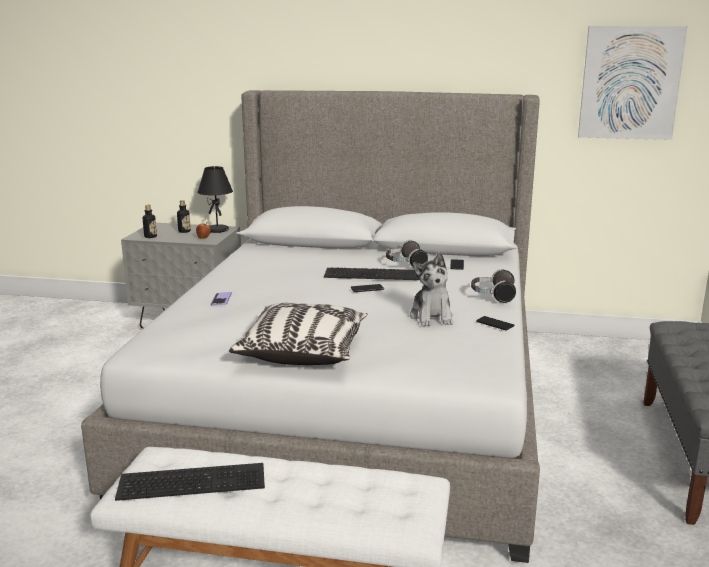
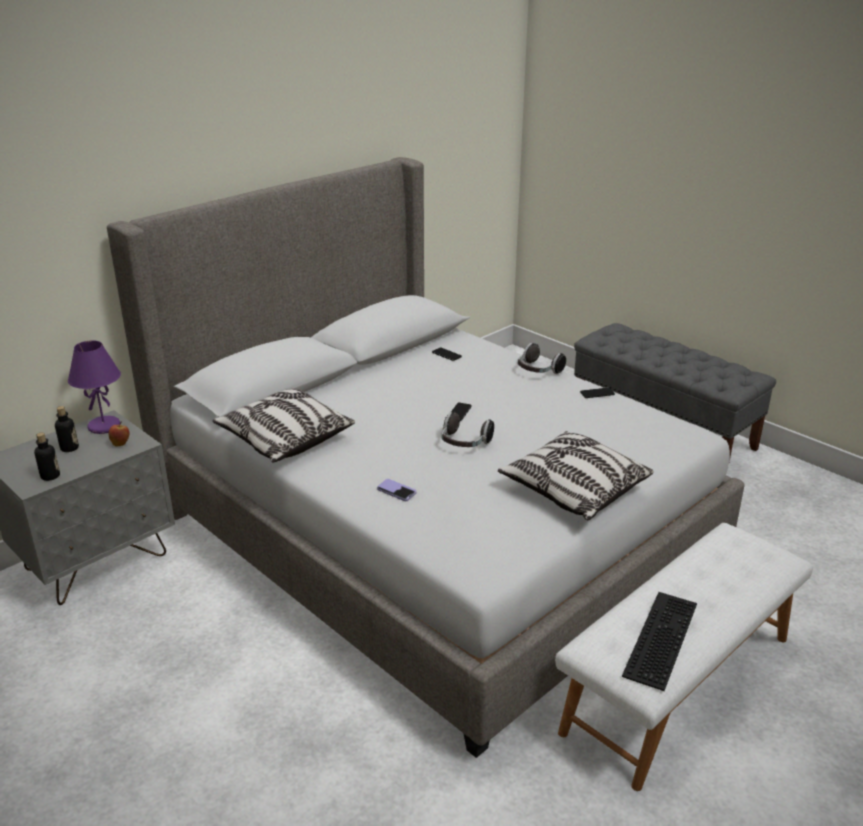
camera: 55 degrees left, 10 degrees up
(218, 230) = (104, 426): black table lamp -> purple table lamp
(250, 259) = (284, 439): none -> pillow
(373, 273) = (422, 395): keyboard -> none
(405, 264) = (413, 374): headphones -> headphones (464, 443)
(432, 317) = (556, 410): plush toy -> none
(630, 83) = (459, 128): picture -> none

